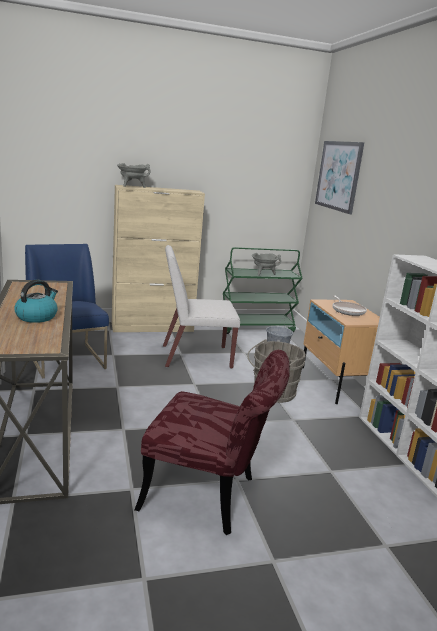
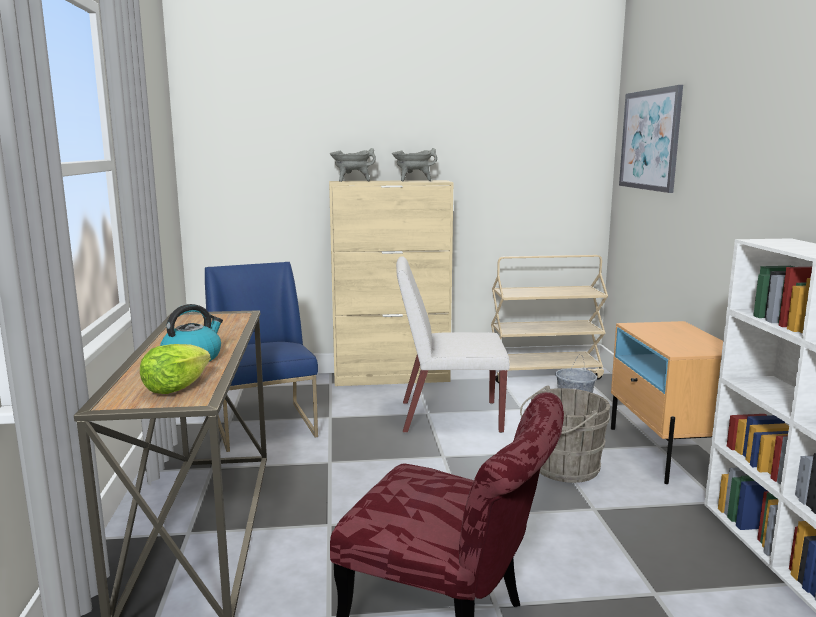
camera: 10 degrees right, 5 degrees down
(33, 339) = (175, 388): none -> lettuce
(256, 328) = (544, 373): green cart -> beige cart
(263, 274) = (548, 293): grey cooking pot -> grey cooking pot (413, 181)
(347, 311) = (675, 336): frying pan -> none

